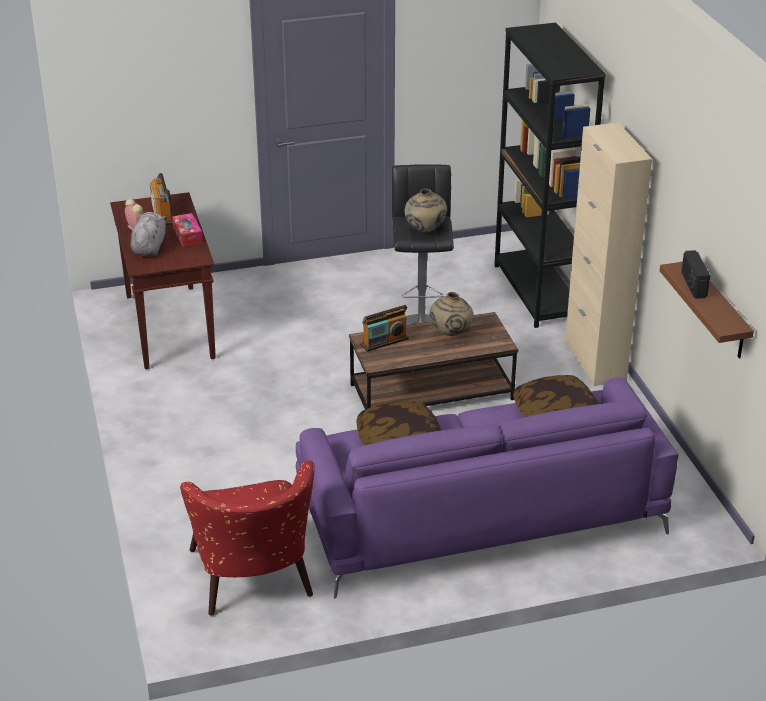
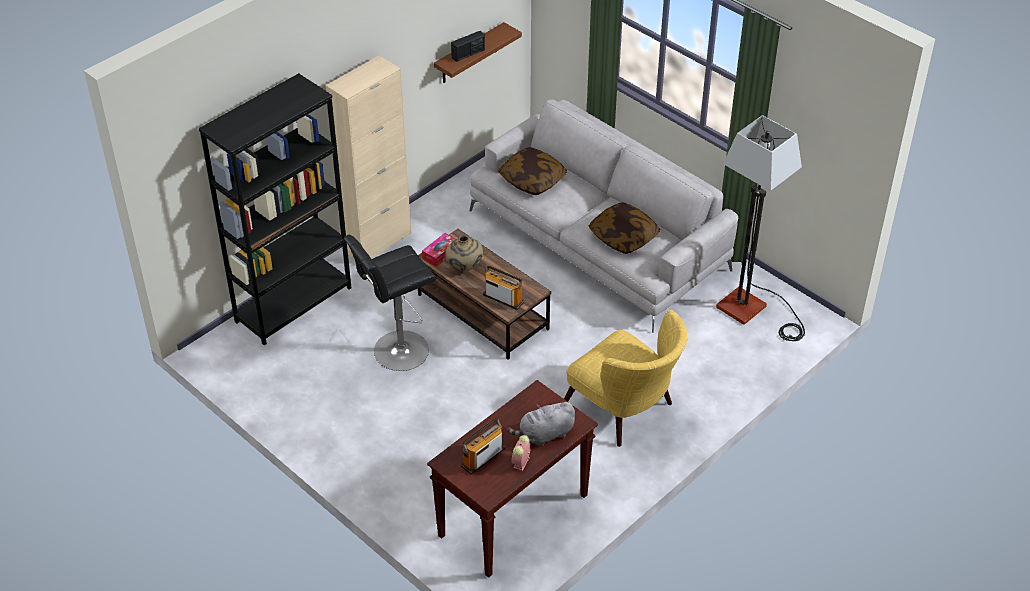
camera: 120 degrees left, 10 degrees up
(187, 235) = (506, 420): tissue box -> tissue box (440, 254)
(212, 428) = (625, 412): none -> yellow armchair
(253, 583) = (754, 311): red armchair -> floor lamp
(425, 231) = (404, 264): beige vase -> none
(479, 513) = (599, 240): purple sofa -> grey sofa

